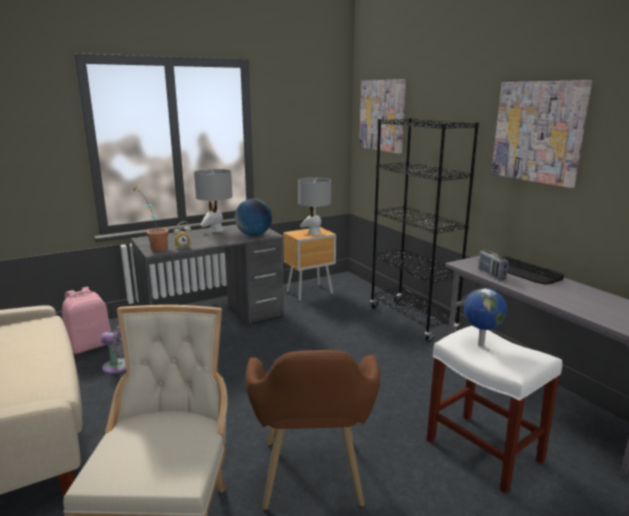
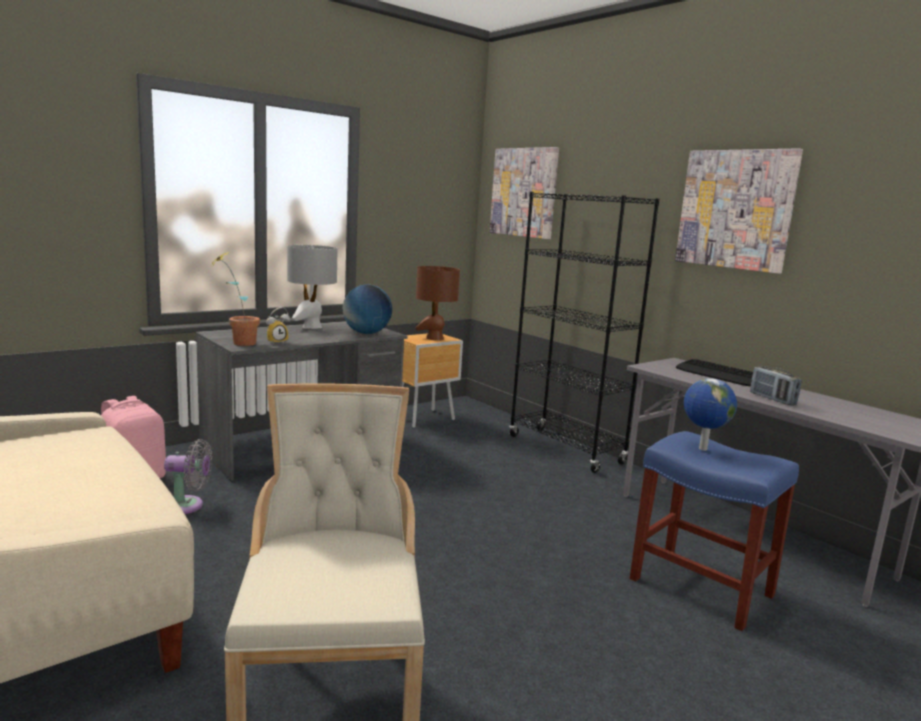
camera: 10 degrees left, 5 degrees down
(312, 485) = (504, 634): brown armchair -> none
(314, 233) = (434, 338): grey table lamp -> brown table lamp
(482, 449) = (699, 586): white stool -> blue stool
(491, 275) = (687, 377): radio -> radio (772, 399)

